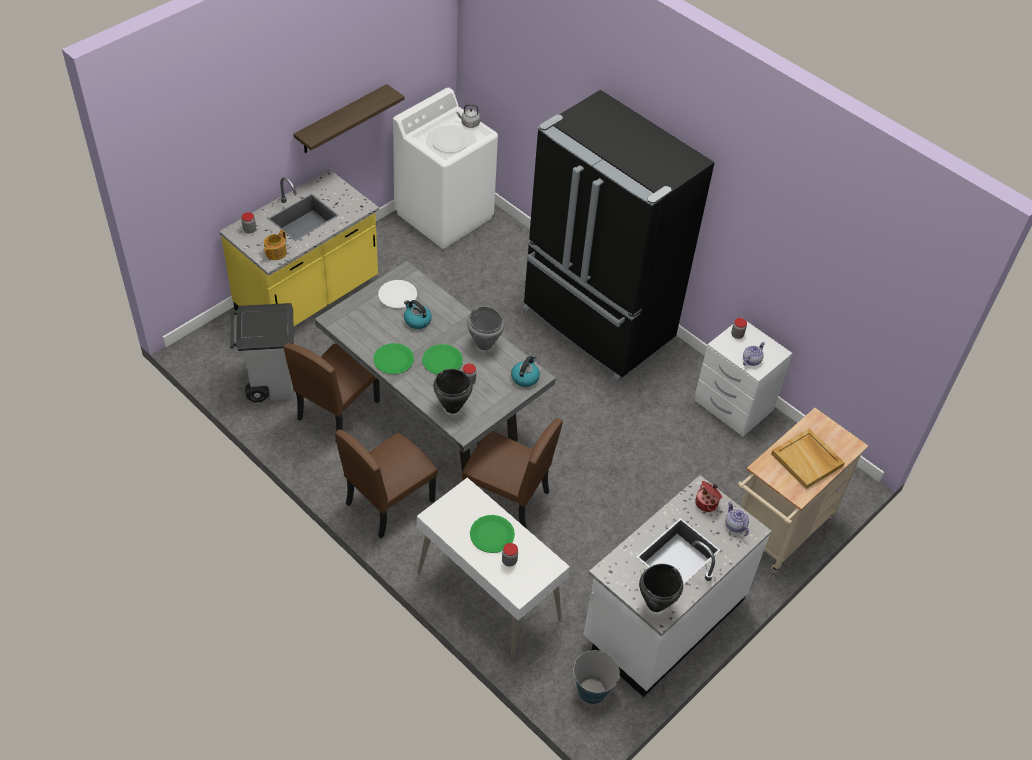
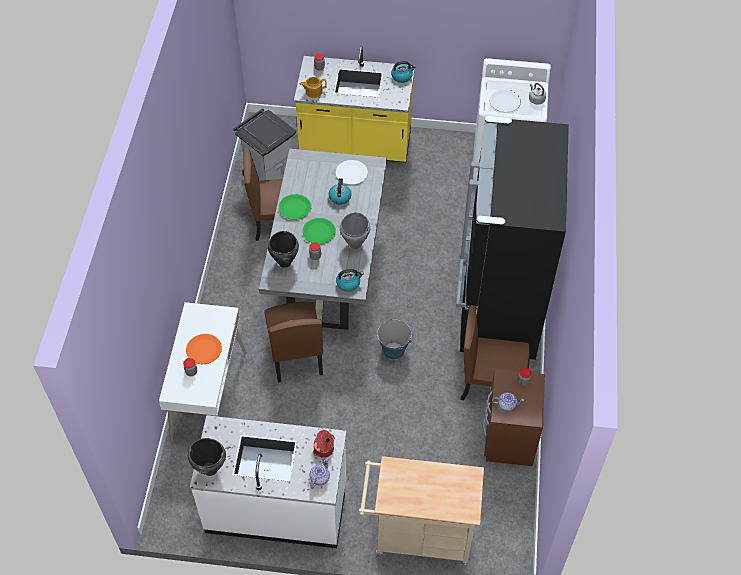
camera: 55 degrees right, 5 degrees up
(333, 185) = (402, 76): none -> kettle
(341, 120) = (434, 34): shelf -> none
(389, 501) = (235, 296): brown chair -> brown chair (491, 383)
(492, 535) = (204, 350): green plate -> orange plate
(592, 690) = (186, 499): bucket -> bucket (393, 350)
(732, 406) = (508, 437): white nightstand -> brown nightstand
(807, 460) = (425, 491): beige tray -> none

